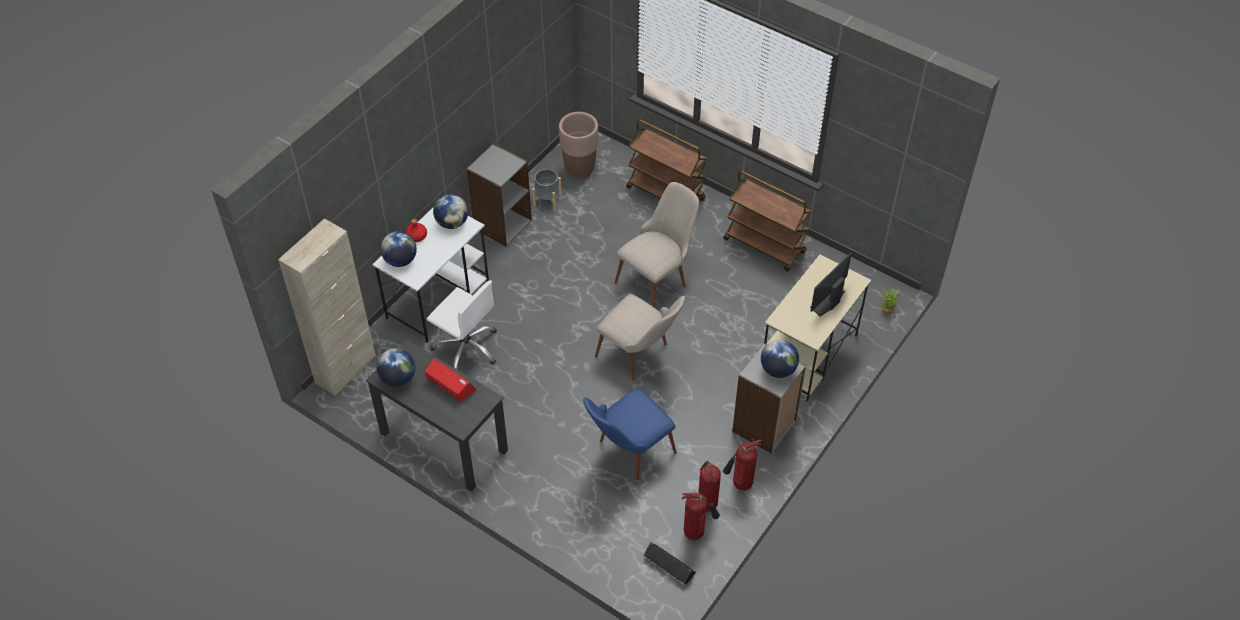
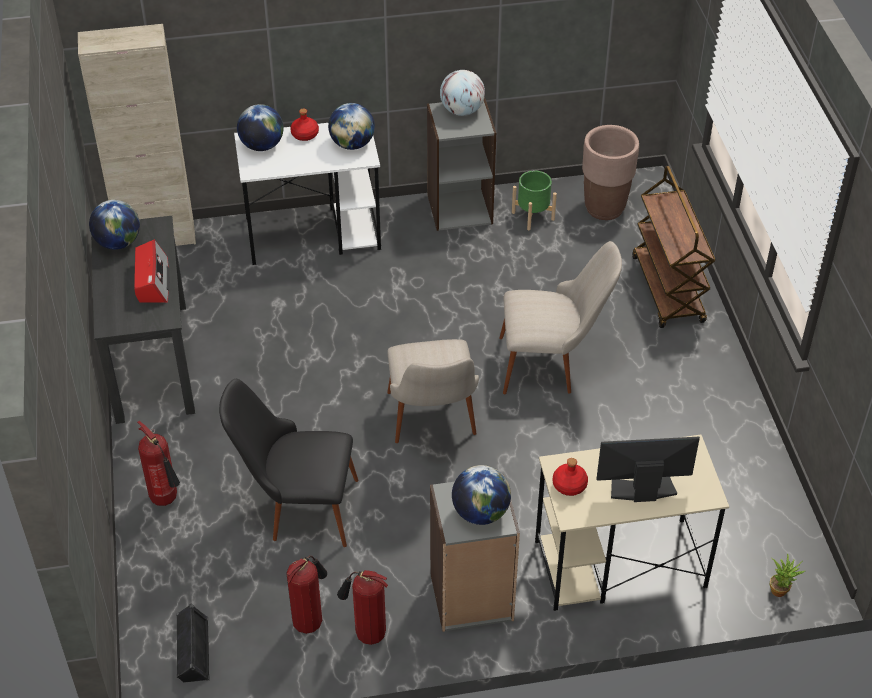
camera: 45 degrees right, 5 degrees down
(467, 347) = (281, 295): white office chair -> none
(491, 160) = (462, 111): none -> globe
(547, 200) = (533, 216): grey planter -> green planter
(627, 453) = (297, 507): blue chair -> black chair
(696, 533) = (261, 641): fire extinguisher -> fire extinguisher (166, 500)
(765, 246) = (715, 416): brown cart -> none
(795, 325) = (569, 485): none -> red bottle

